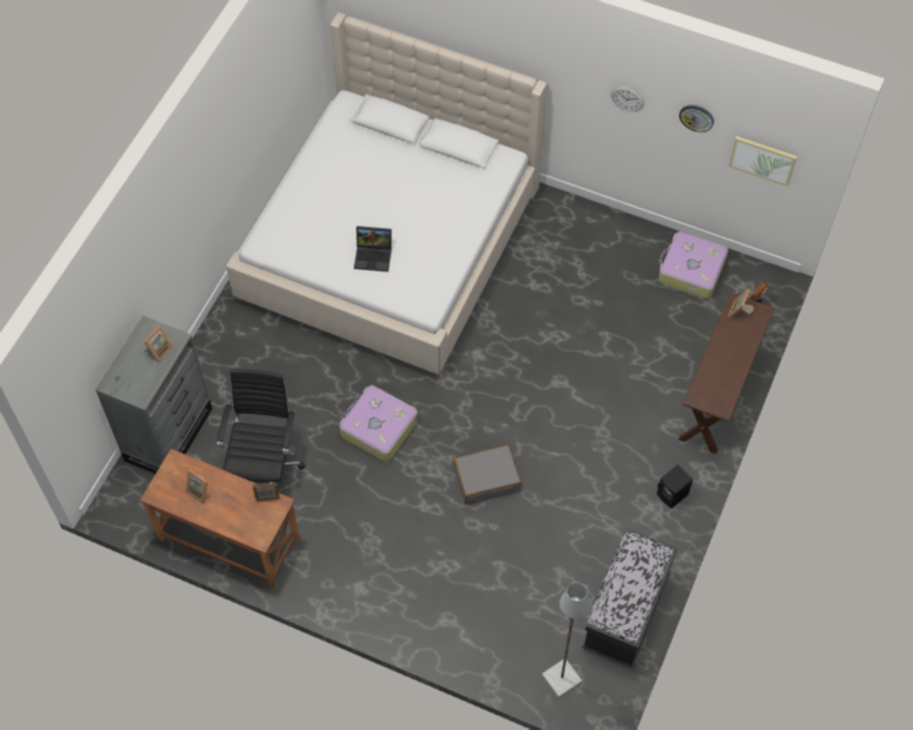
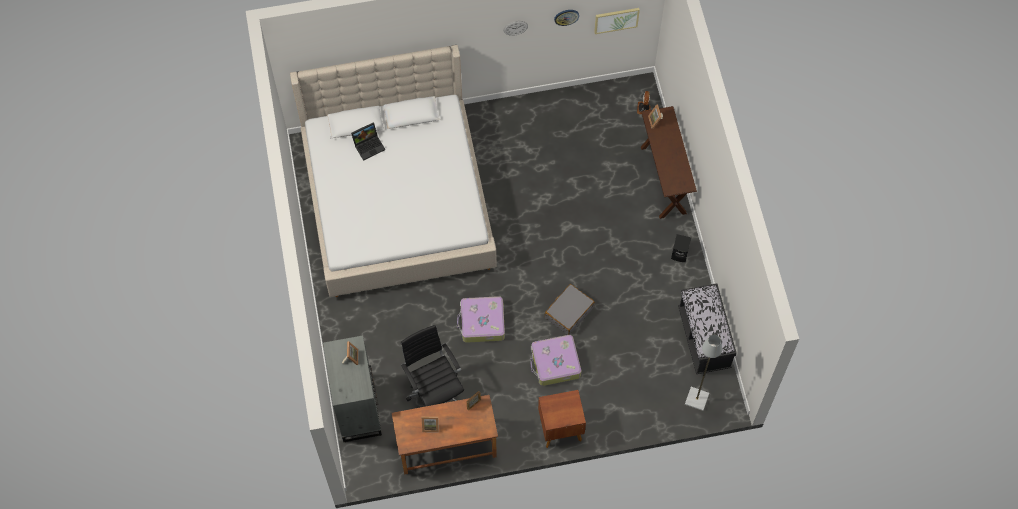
camera: 35 degrees left, 5 degrees up
(371, 604) = (560, 428): none -> brown nightstand
(374, 256) = (415, 217): laptop -> laptop (369, 145)
(690, 271) = (591, 108): suitcase -> suitcase (555, 363)

